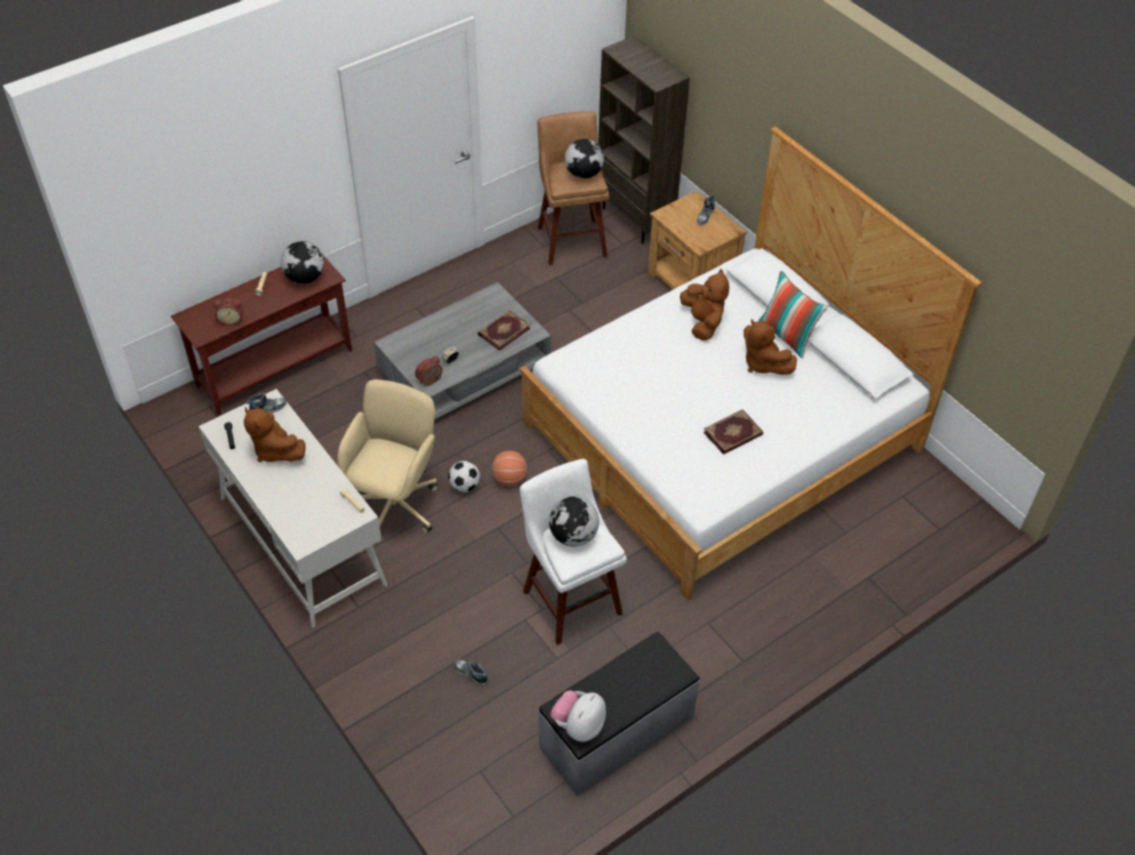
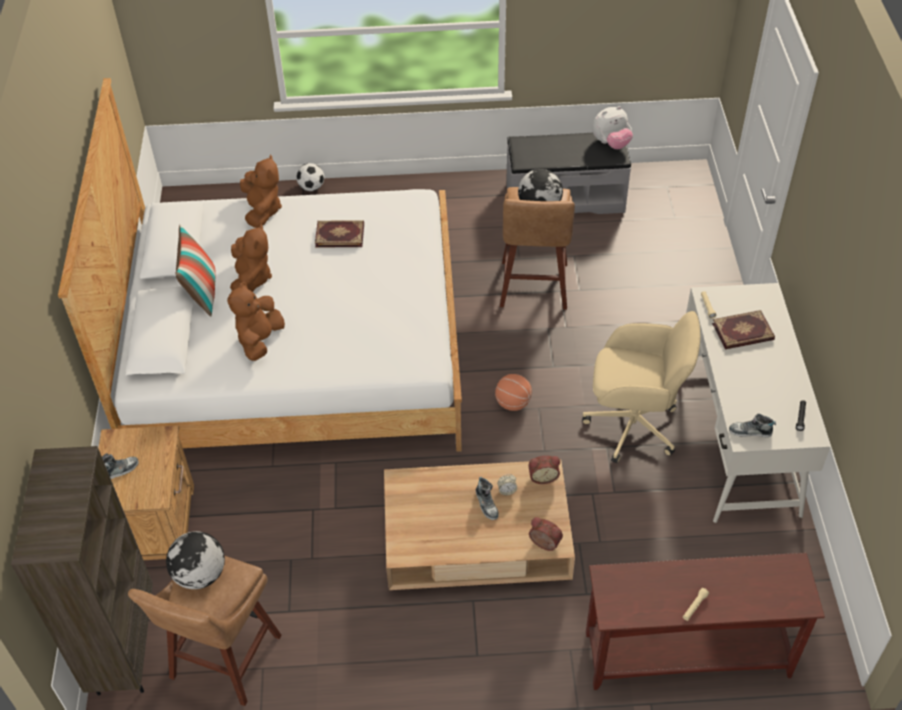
camera: 145 degrees left, 0 degrees up
(231, 319) = (750, 572): alarm clock -> alarm clock (544, 544)
(275, 450) = (759, 385): brown plush toy -> brown plush toy (262, 210)
(305, 277) = (636, 592): globe -> none
(395, 506) = (633, 427): beige office chair -> beige office chair turned 135 degrees counterclockwise
(464, 369) = (476, 541): grey coffee table -> brown coffee table
(464, 486) = (558, 416): football -> football (311, 187)
(471, 674) = (645, 273): shoe -> shoe (486, 504)
(503, 331) = (428, 498): book -> book (743, 332)
(570, 599) = (533, 287): white stool -> brown stool

